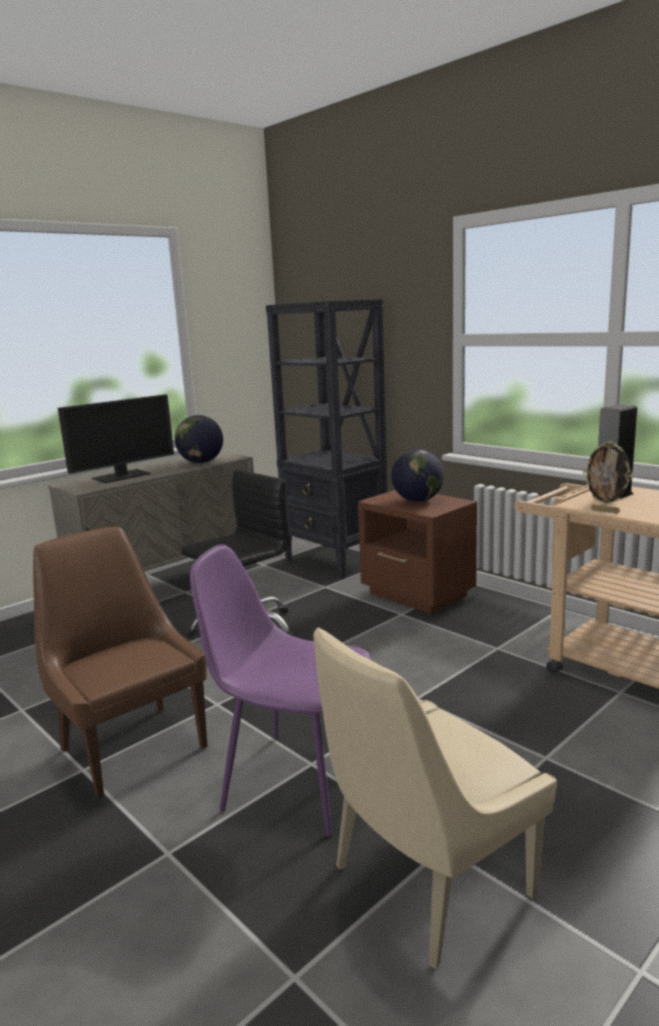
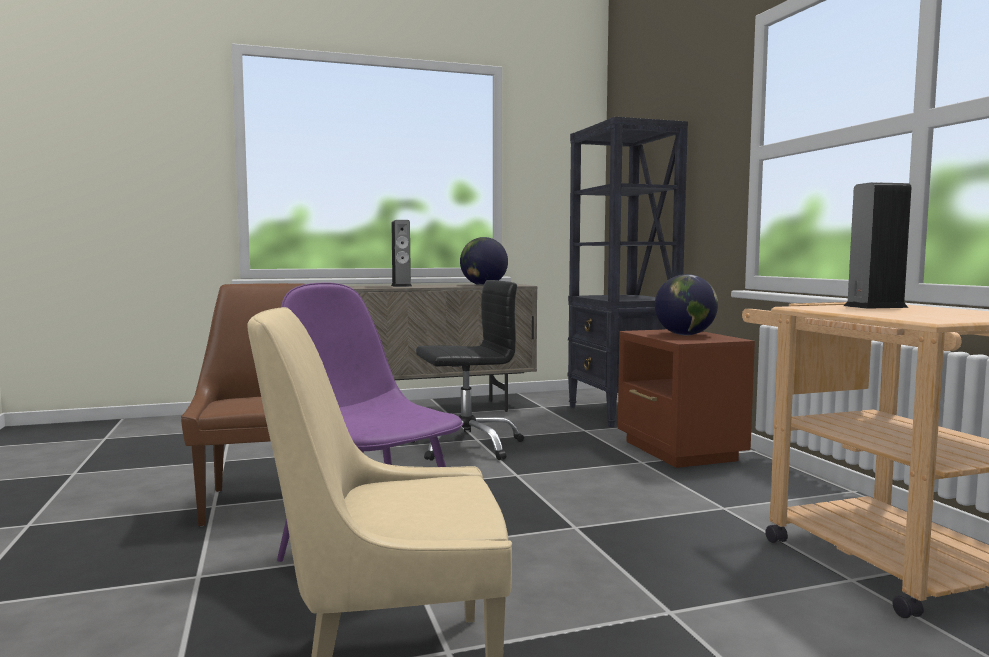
camera: 25 degrees right, 10 degrees down
(122, 476) = (401, 286): monitor -> speaker
(605, 511) = (833, 310): picture frame -> none

